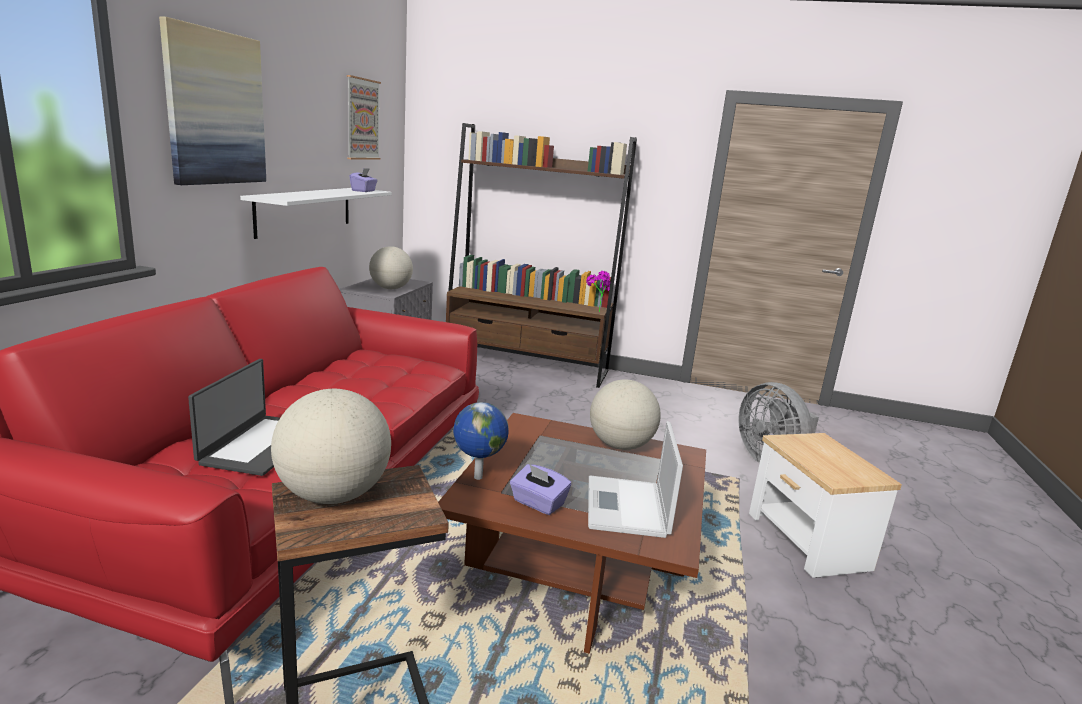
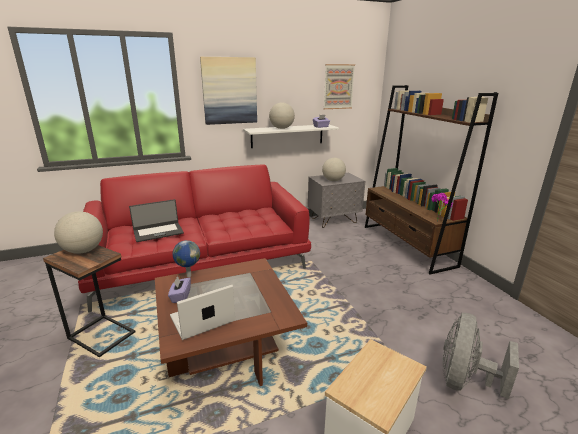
camera: 55 degrees right, 5 degrees up
(620, 446) = (269, 295): globe -> globe (281, 128)

